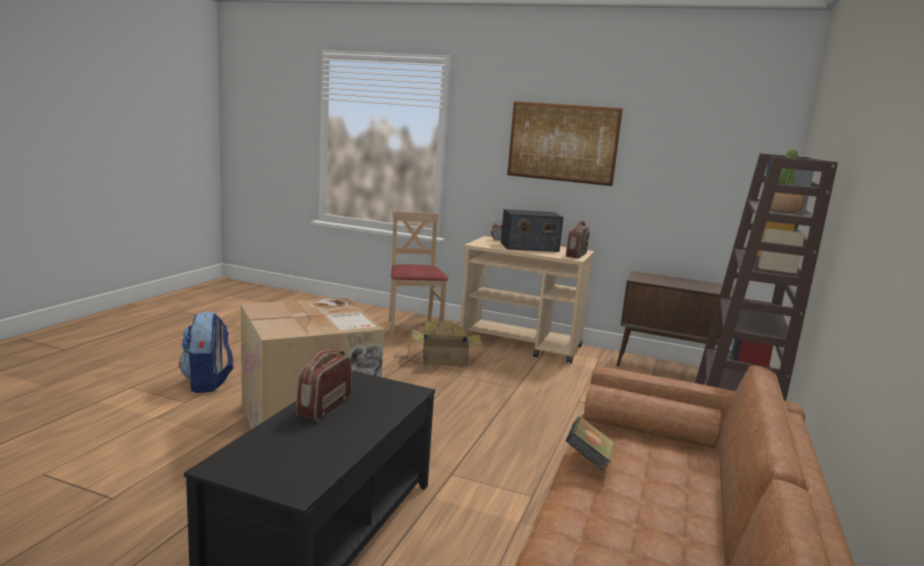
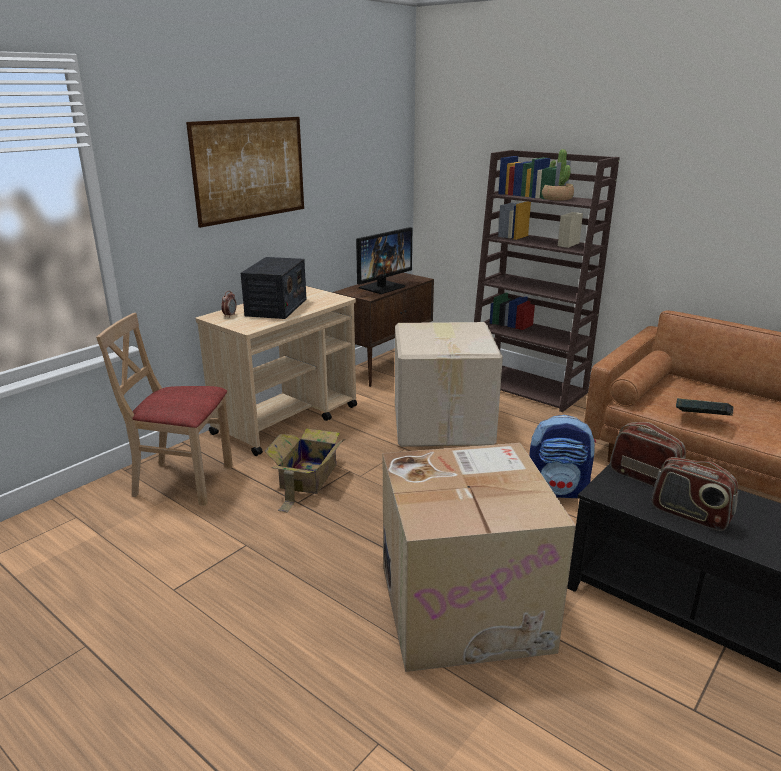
camera: 70 degrees left, 10 degrees up
(208, 383) = (308, 715): backpack -> backpack (557, 490)
(576, 255) = (326, 295): radio -> radio (644, 477)
(579, 401) = (443, 423): none -> cardboard box
(674, 282) = (382, 287): none -> monitor

